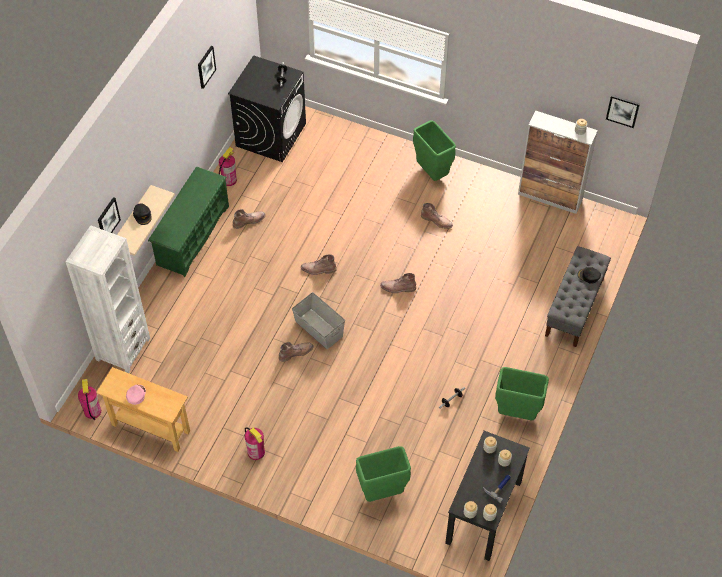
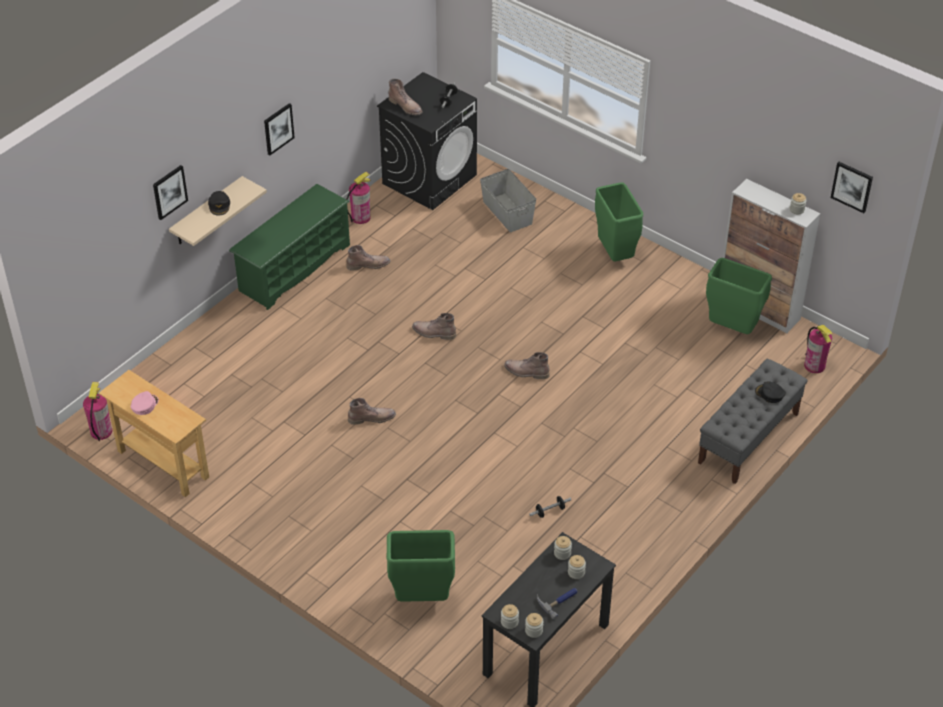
camera: 15 degrees right, 10 degrees down
(123, 349) = (163, 372): white bookcase -> none
(206, 66) = (346, 55): picture -> picture (278, 128)
(256, 452) = (281, 517): fire extinguisher -> fire extinguisher (814, 365)
(319, 329) = (410, 398): grey storage box -> grey storage box (507, 213)
(437, 221) = (602, 308): brown boot -> brown boot (406, 106)
(516, 414) = (629, 545): green trash can -> green trash can (731, 329)

